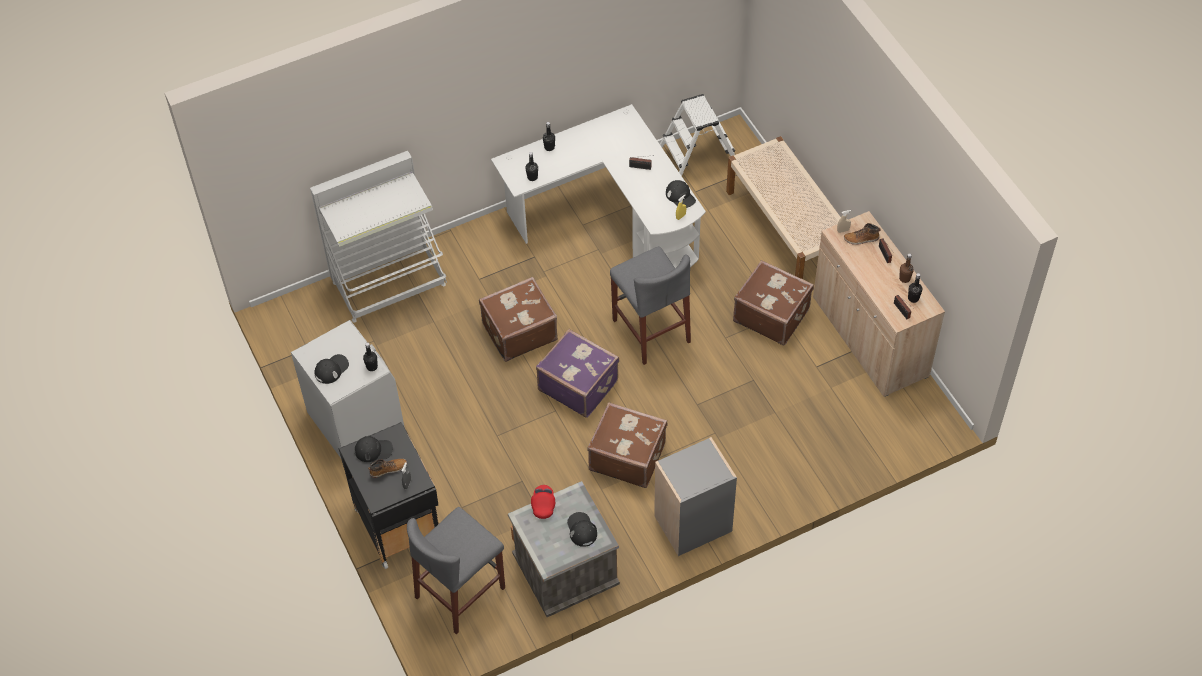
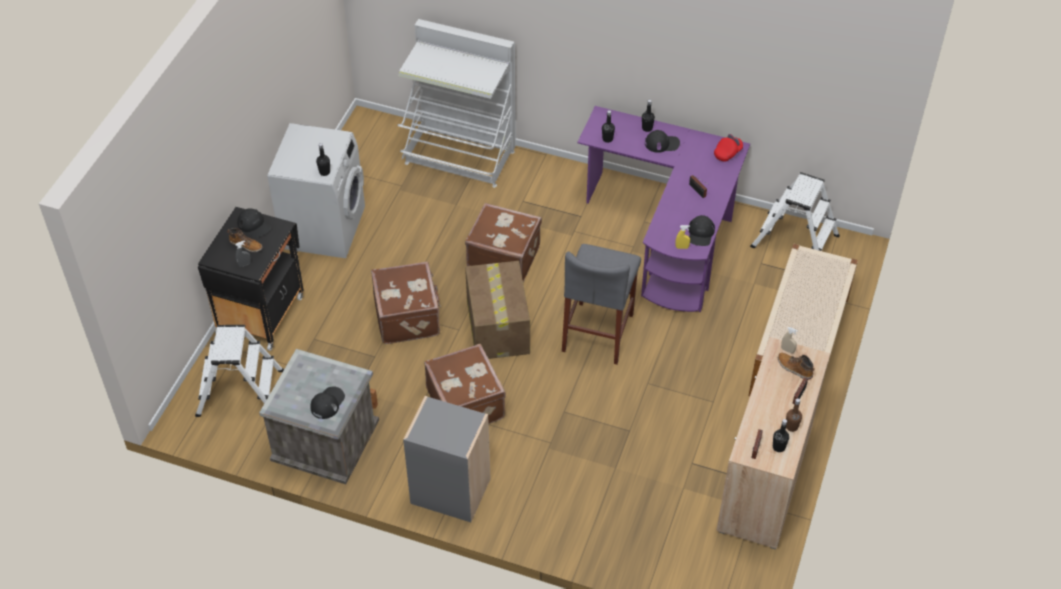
camera: 45 degrees right, 5 degrees down
(331, 369) = (298, 153): black cap -> black cap (662, 143)
(460, 592) = (240, 393): grey stool -> white step ladder
(543, 505) = (326, 364): red cap -> red cap (728, 153)
(578, 384) = (497, 326): purple suitcase -> cardboard box
(609, 219) = (668, 233): white desk -> purple desk
(771, 314) = (705, 396): brown suitcase -> brown suitcase (408, 316)

